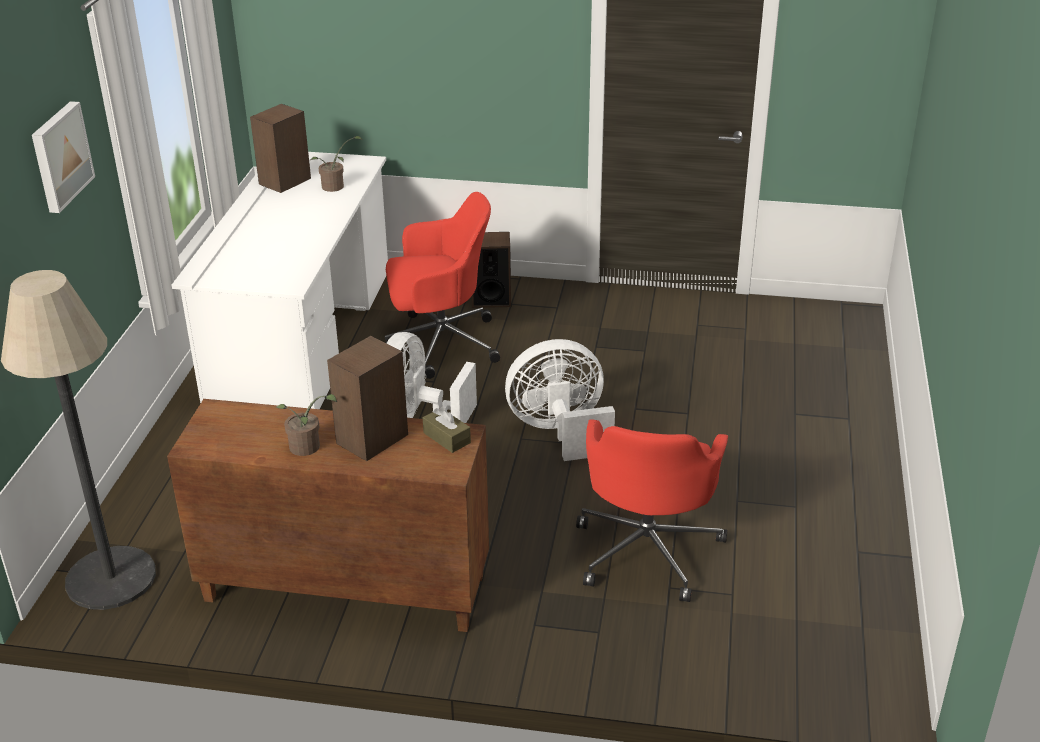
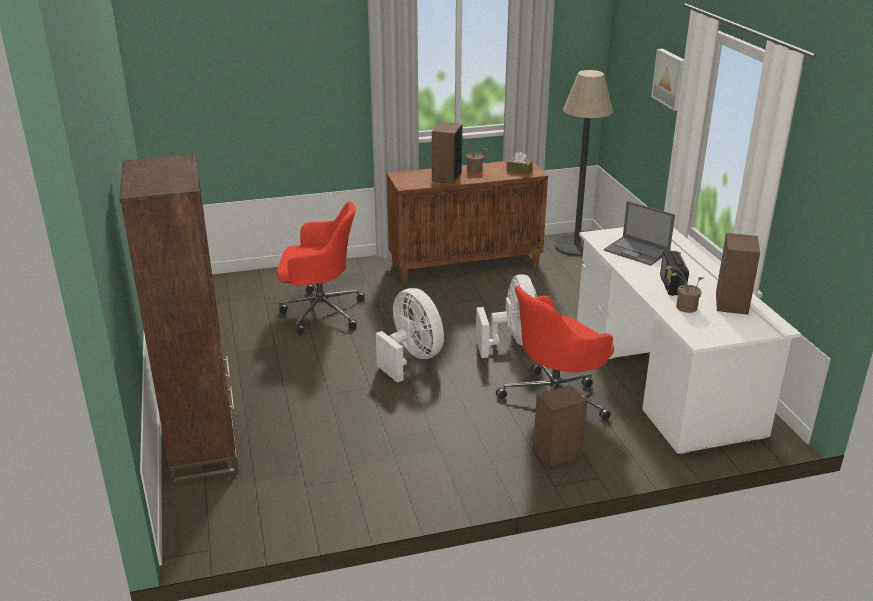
camera: 155 degrees right, 5 degrees down
(278, 252) = (637, 251): none -> laptop
(310, 208) = (672, 286): none -> radio
(447, 438) = (411, 183): brown tissue box -> brown tissue box (519, 170)
(560, 432) = (411, 358): white fan -> white fan turned 90 degrees counterclockwise
(647, 549) = (320, 312): red office chair -> red office chair turned 105 degrees clockwise
(845, 385) = (203, 449): none -> brown bookcase

